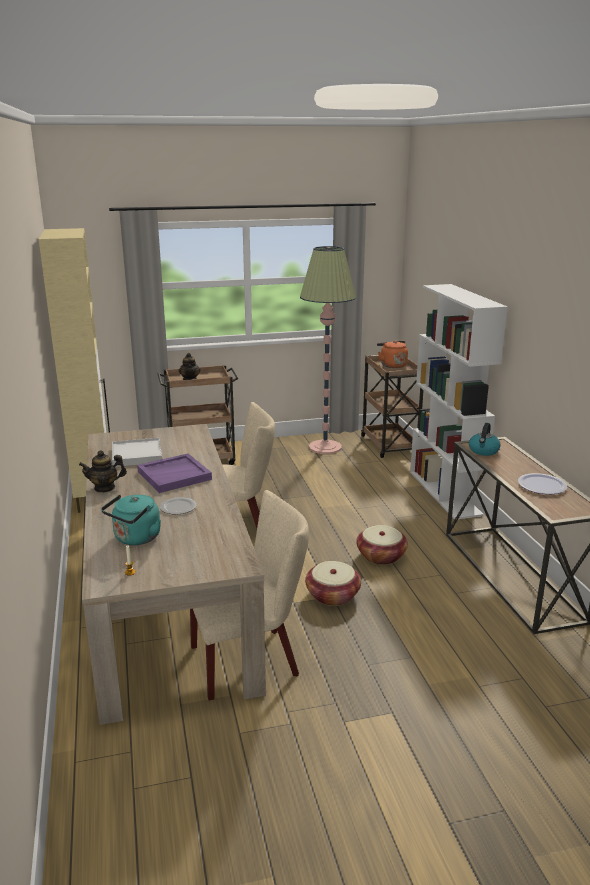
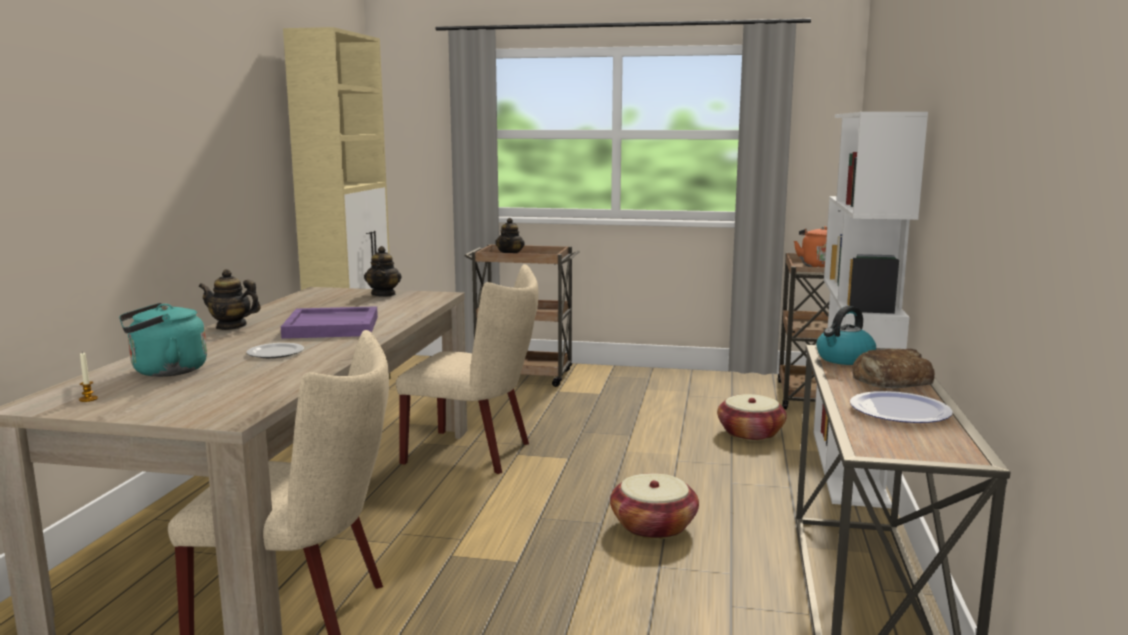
camera: 25 degrees right, 10 degrees down
(137, 455) = (326, 306): white tray -> none
(156, 435) = (384, 294): none -> teapot
(325, 447) = (708, 386): floor lamp -> none
(332, 595) = (520, 560): basket -> basket (750, 433)
(518, 463) = (890, 379): none -> bread

